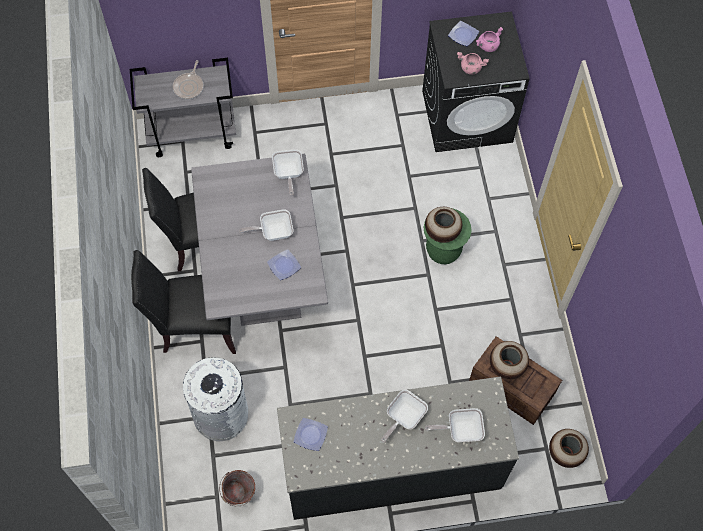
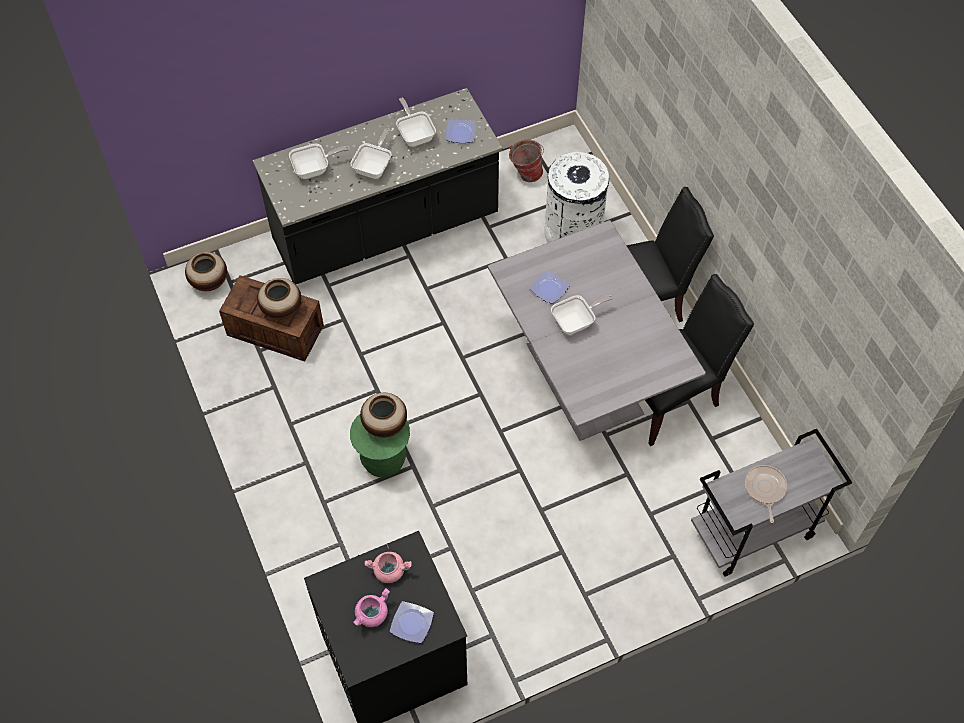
camera: 165 degrees right, 5 degrees down
(288, 174) = (586, 392): frying pan -> frying pan (415, 134)

